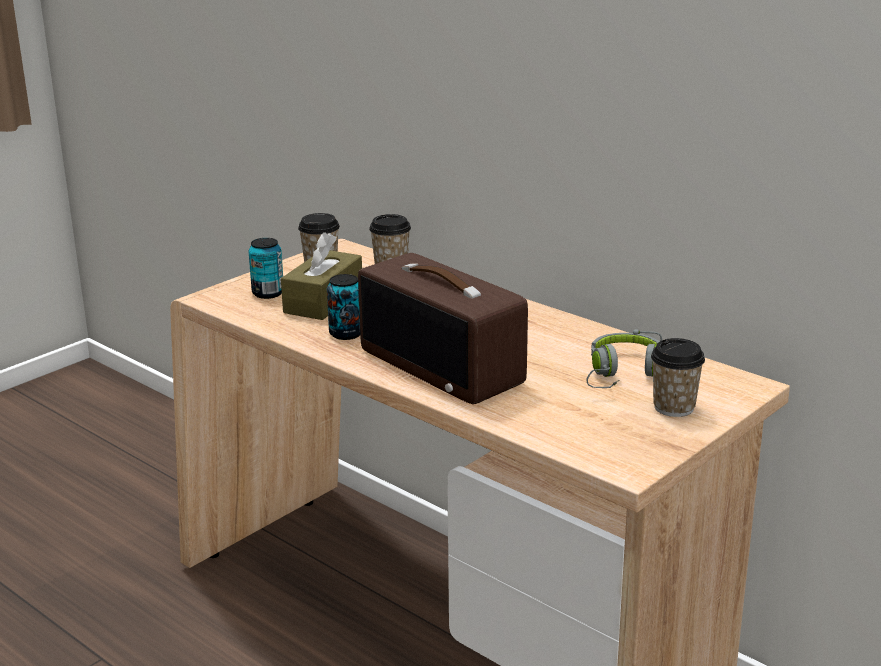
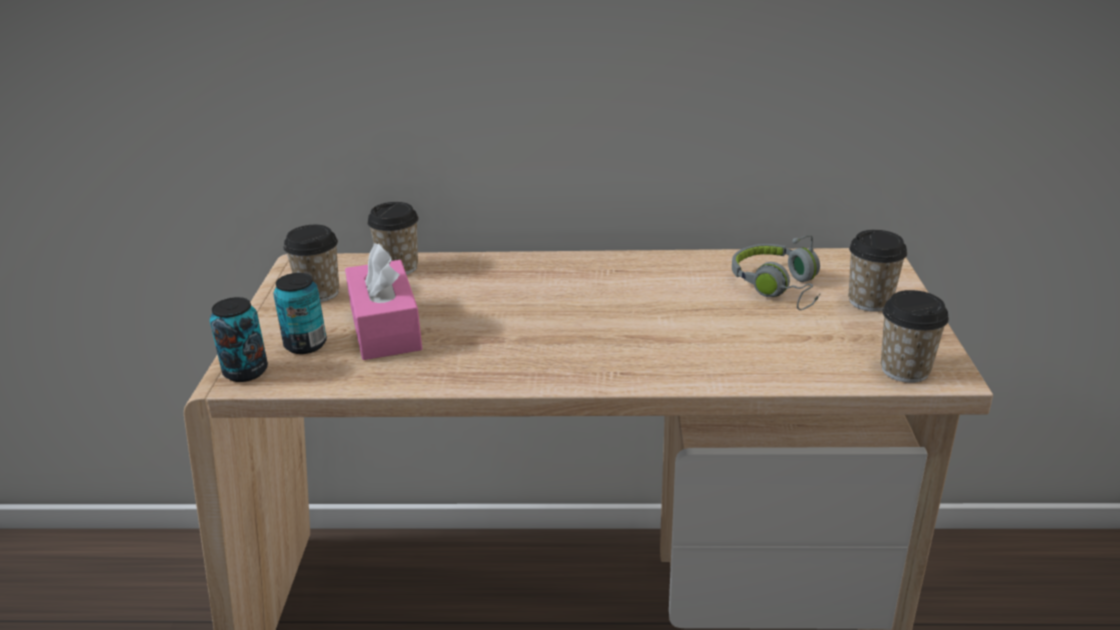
camera: 40 degrees left, 5 degrees up
(323, 301) = (385, 328): brown tissue box -> pink tissue box
(346, 333) = (473, 355): can -> can (245, 372)
(444, 366) = (628, 348): radio -> none
(603, 453) = (905, 370): none -> cup

